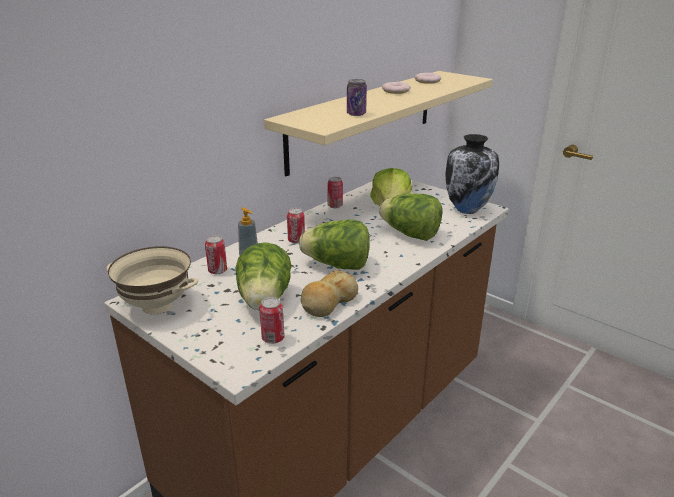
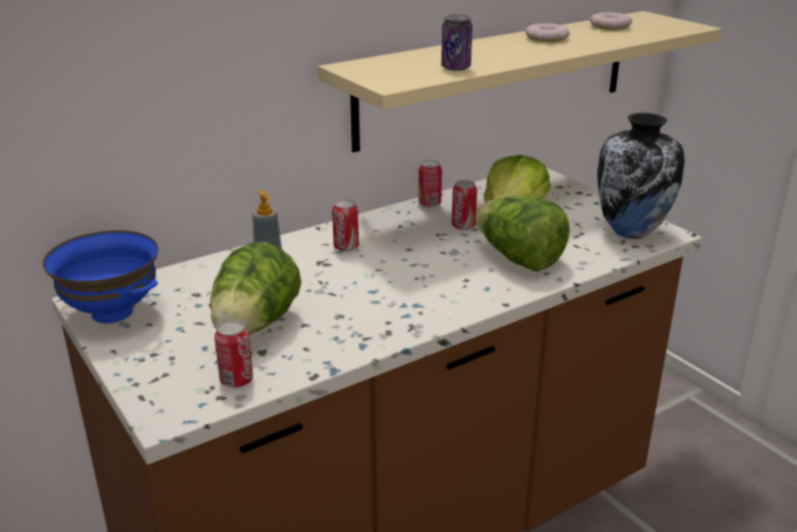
camera: 15 degrees right, 0 degrees up
(156, 306) = (111, 313): beige bowl -> blue bowl
(217, 271) = (215, 276): can -> can (463, 226)
(328, 302) = (341, 341): bread -> none
(337, 265) = (384, 291): lettuce -> none

